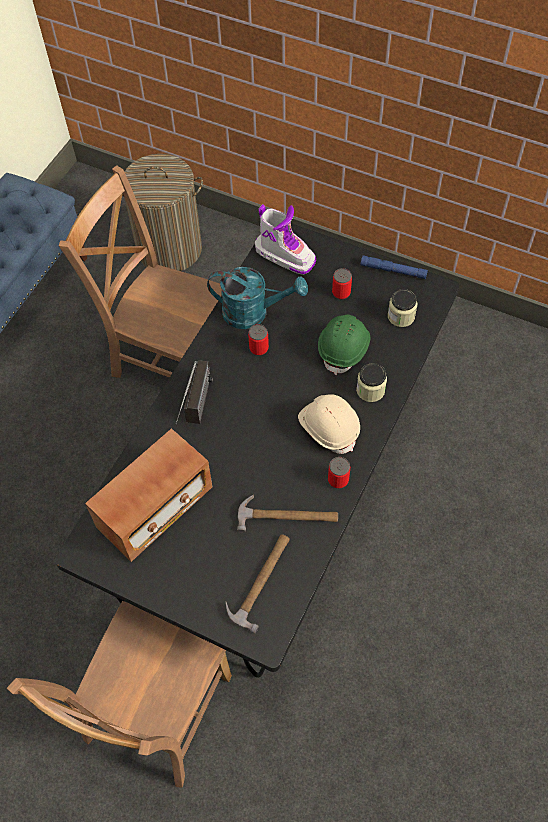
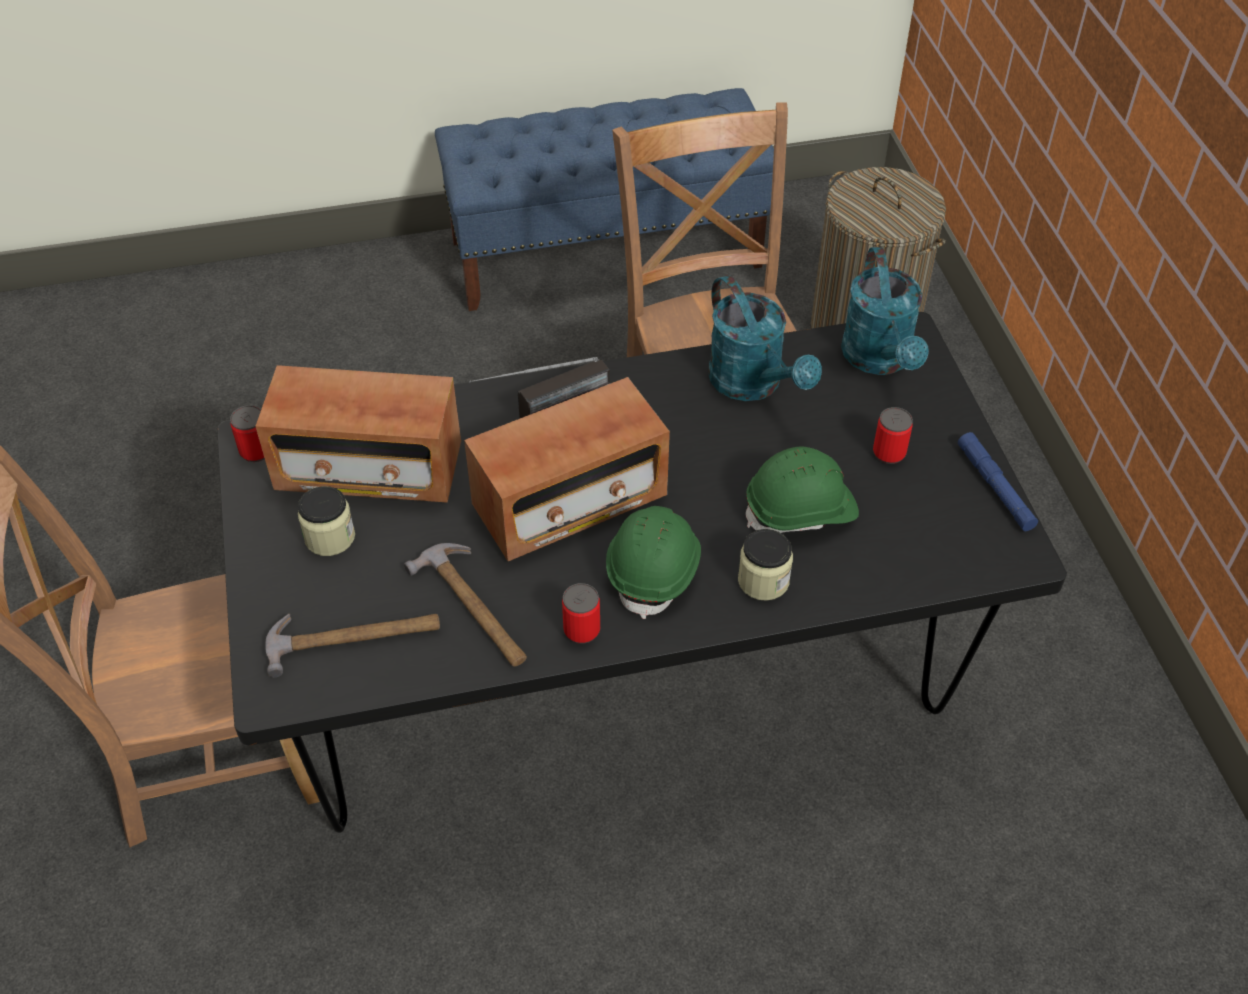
camera: 50 degrees right, 10 degrees down
(258, 435) = (570, 502): none -> radio
(259, 348) = (703, 423): can -> can (256, 451)
(285, 255) = (880, 360): boot -> turquoise watering can
(329, 427) = (655, 570): beige hard hat -> green hard hat
(401, 316) = (926, 542): jar -> jar (330, 537)

